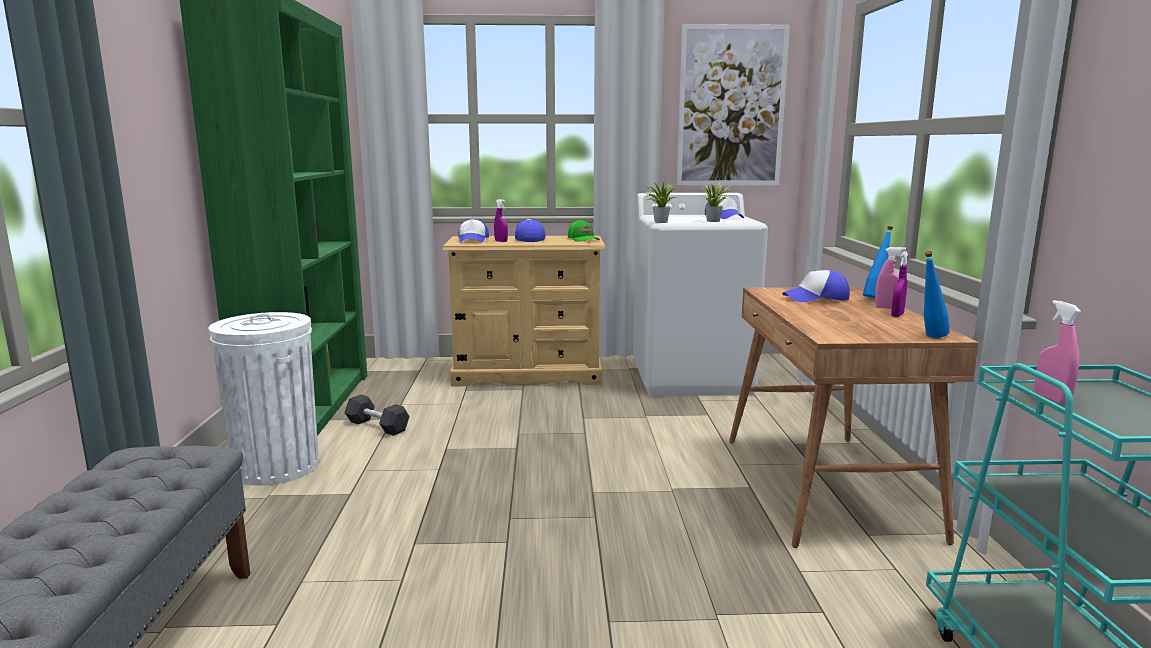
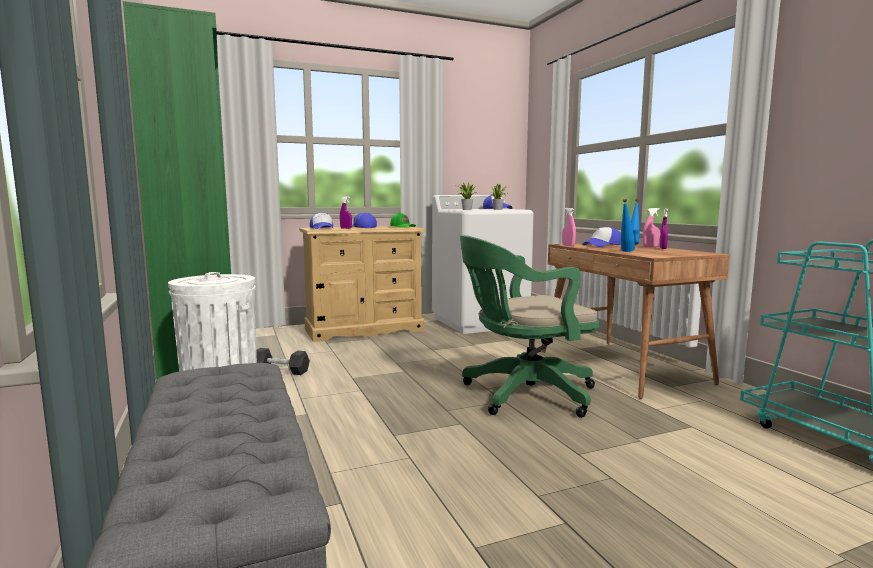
camera: 20 degrees left, 5 degrees down
(630, 511) = (523, 394): none -> green office chair
(731, 106) = (484, 139): picture -> none
(929, 337) = (702, 254): blue bottle -> blue bottle (625, 252)
(1051, 399) = (826, 263): pink spray bottle -> pink spray bottle (568, 245)

